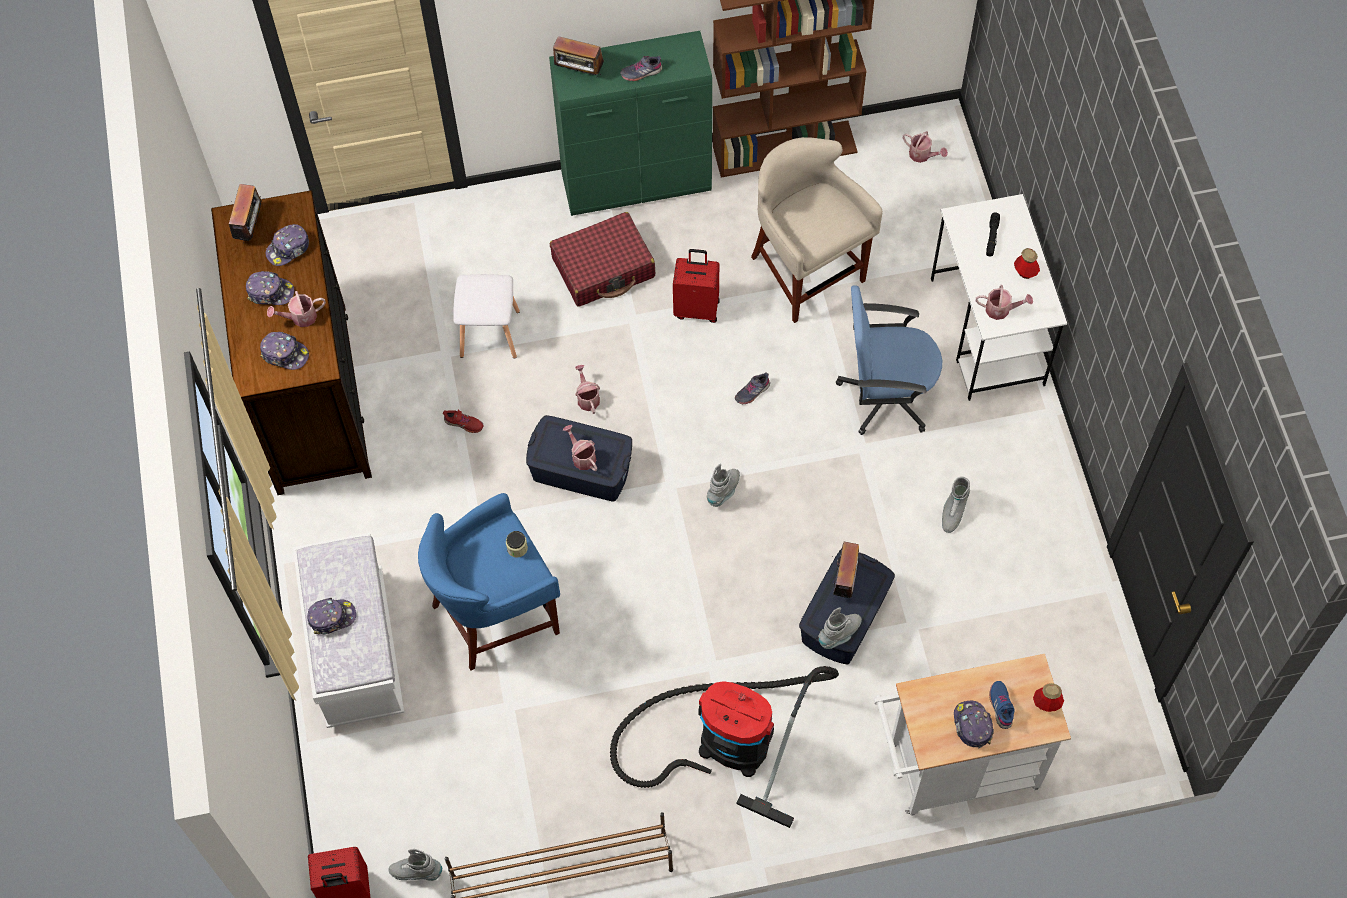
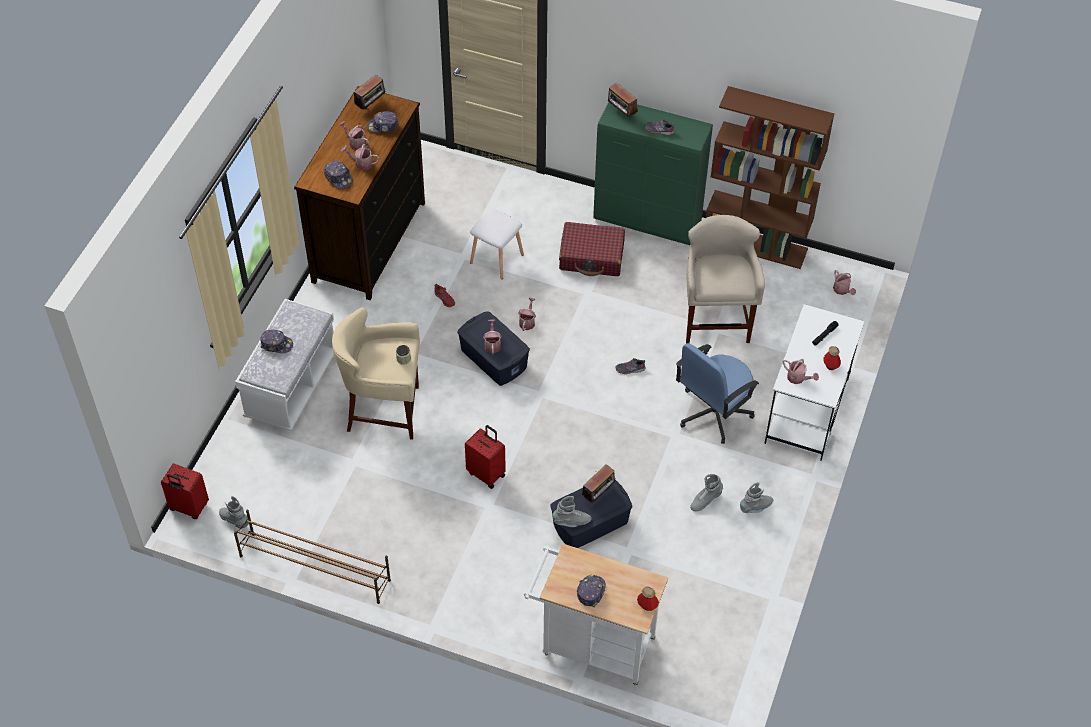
camera: 30 degrees right, 10 degrees down
(270, 292) = (355, 143): cap -> watering can
(497, 616) = (384, 410): blue stool -> beige stool
(697, 308) = (631, 306): red suitcase -> red suitcase (487, 473)
(724, 491) = (570, 414): grey boot -> grey boot (756, 507)
(726, 742) = (464, 552): vacuum cleaner -> none
(885, 395) = (713, 413): blue office chair -> blue office chair turned 75 degrees counterclockwise
(1001, 706) = (617, 591): blue shoe -> none

